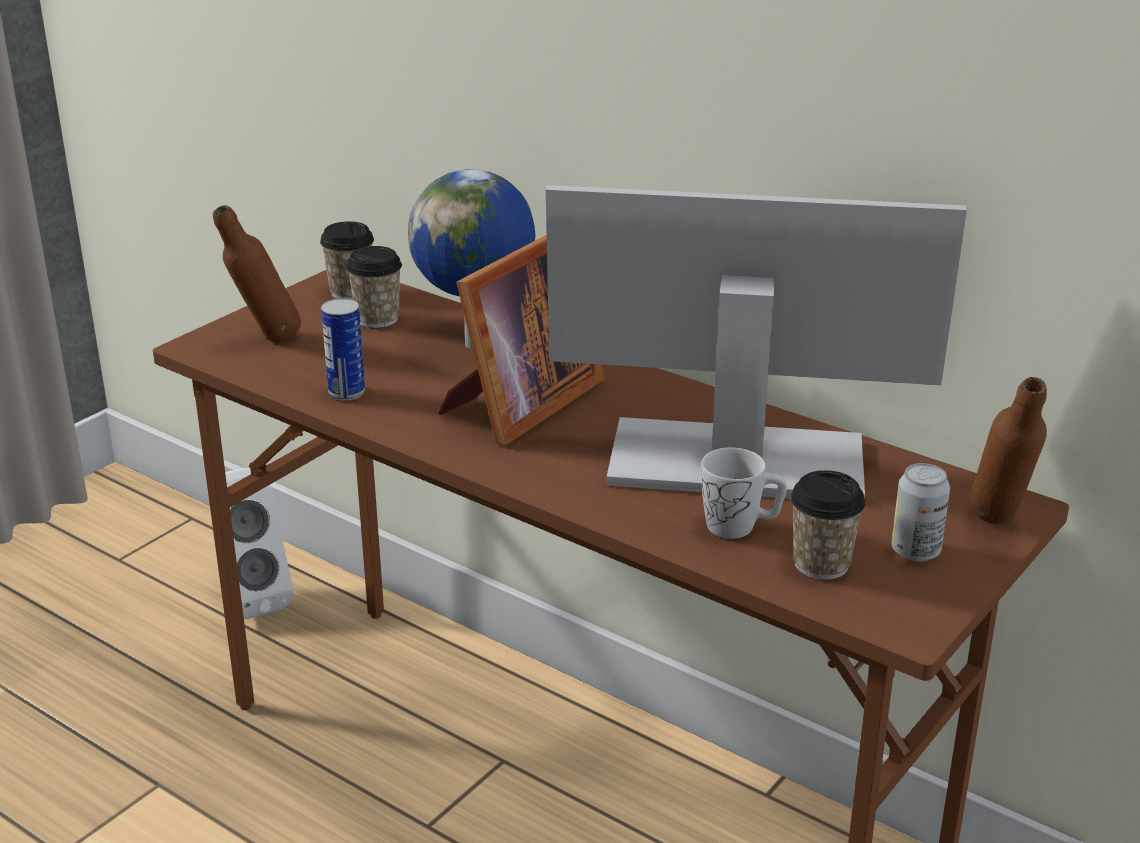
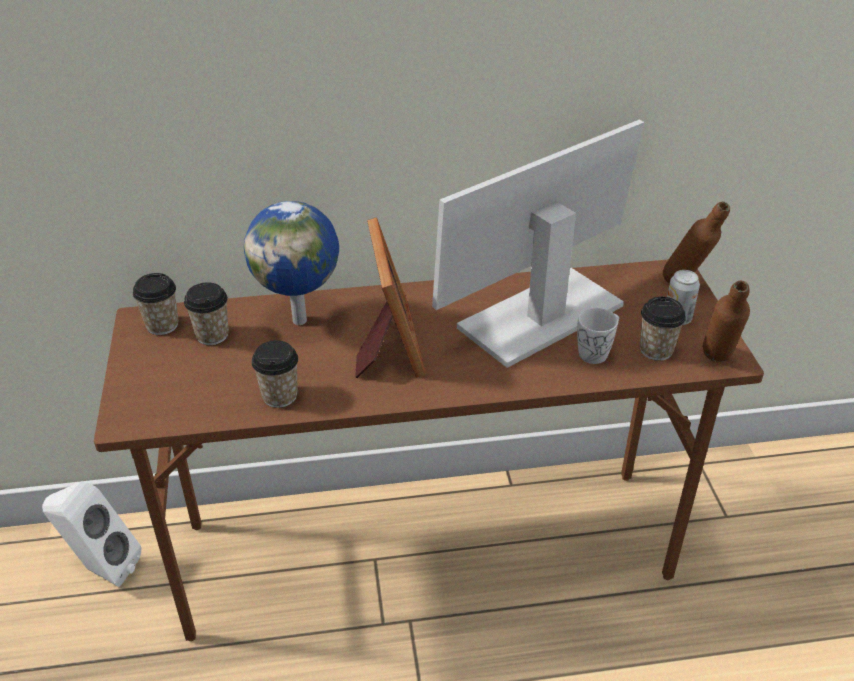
camera: 45 degrees left, 10 degrees up
(265, 342) = (167, 392): brown bottle -> brown bottle (716, 364)
(346, 392) = (280, 396): can -> cup

